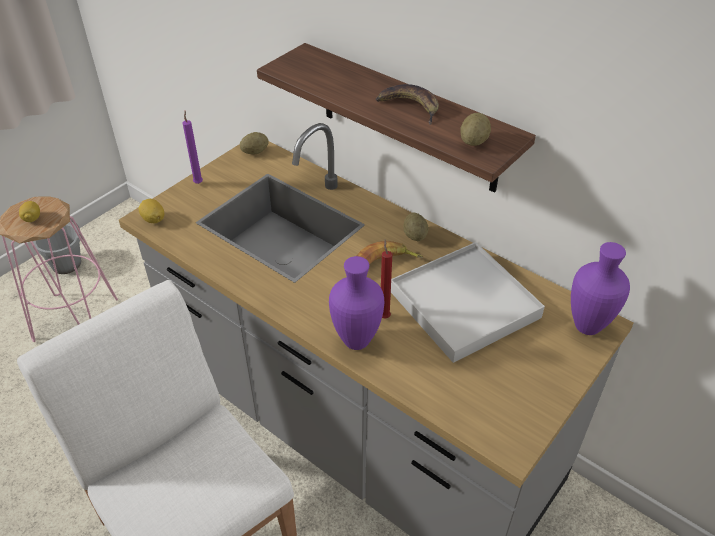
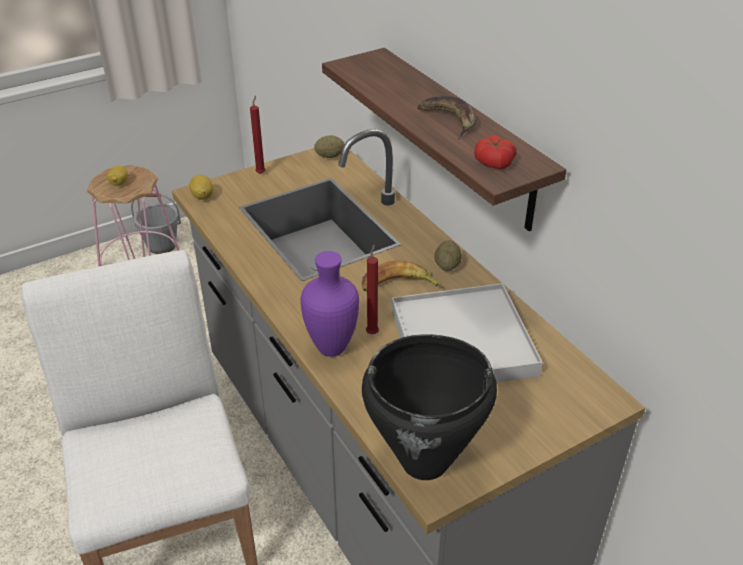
camera: 20 degrees right, 5 degrees down
(198, 182) = (261, 172): purple candle -> red candle
(473, 141) = (493, 163): potato -> tomato
(491, 424) = (425, 462): none -> black cooking pot
(588, 327) = (588, 399): purple vase -> none

